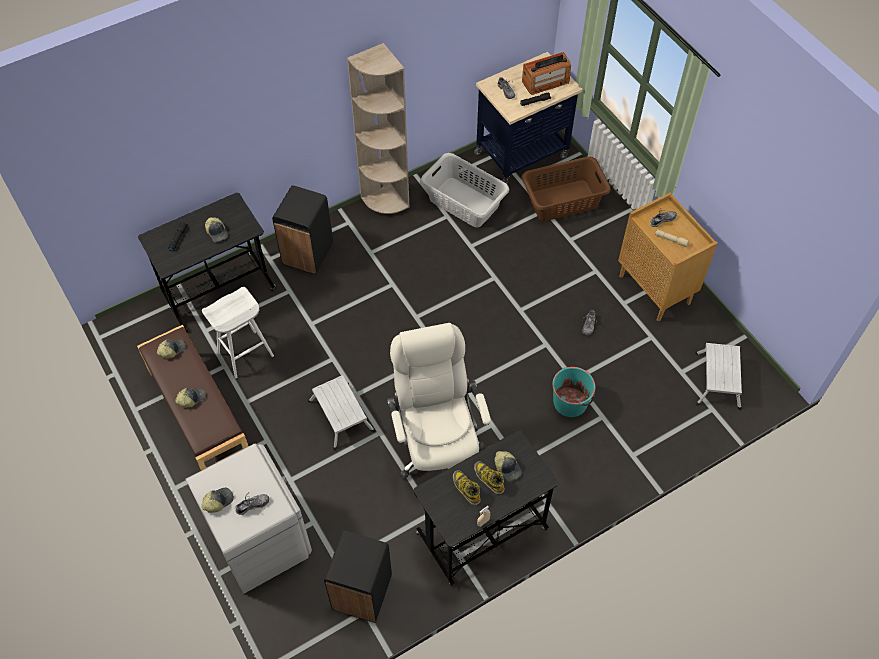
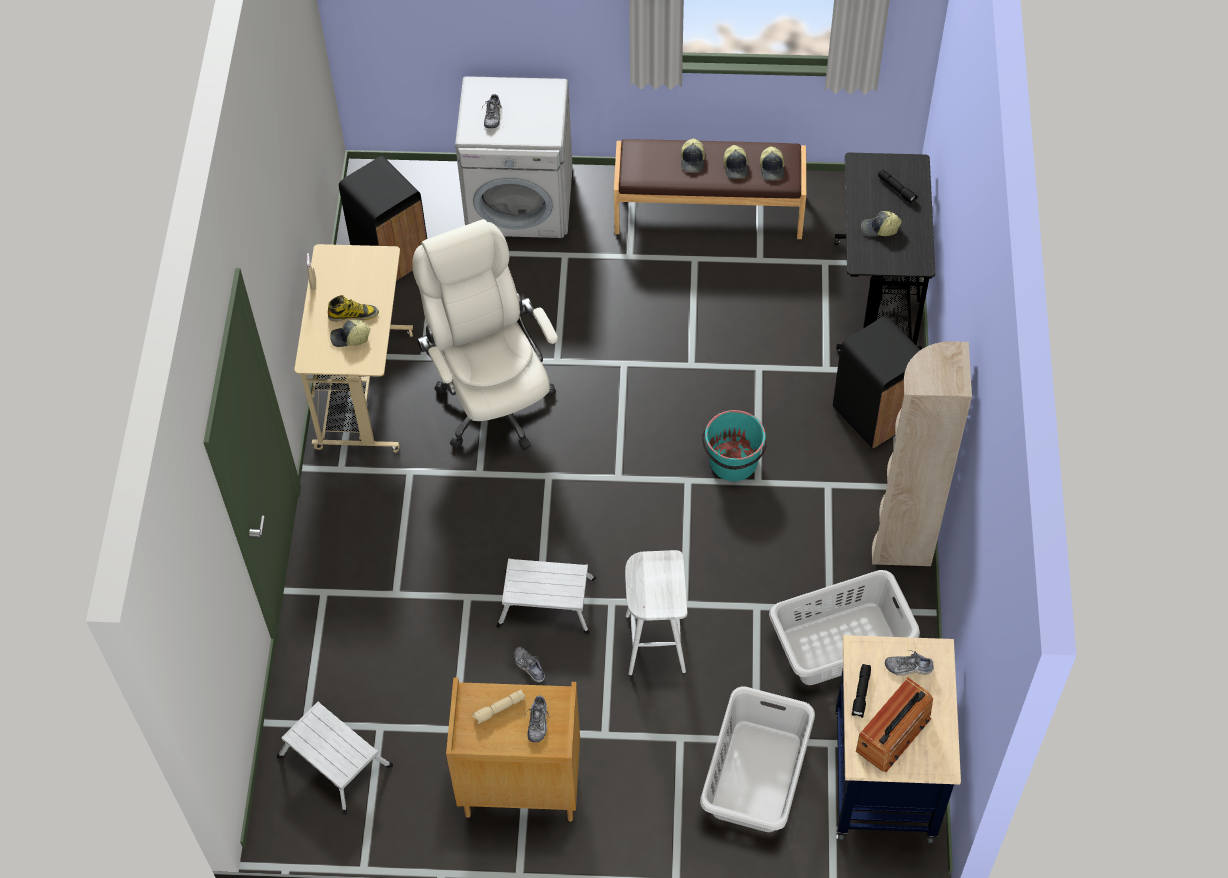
camera: 125 degrees right, 0 degrees up
(218, 501) = (520, 92): cap -> cap (736, 167)
(245, 355) = (760, 284): white stool -> white stool (654, 642)
(341, 416) = (606, 336): white step ladder -> white step ladder (546, 601)
(437, 448) = (493, 403): white office chair -> white office chair turned 135 degrees counterclockwise
(466, 488) = (360, 289): boot -> none
(482, 531) = (364, 390): black desk -> beige desk
(545, 82) = (893, 734): radio -> radio turned 150 degrees counterclockwise
(563, 201) = (755, 776): brown laundry basket -> grey laundry basket
(570, 402) = (441, 573): turquoise bucket -> turquoise bucket (733, 462)

